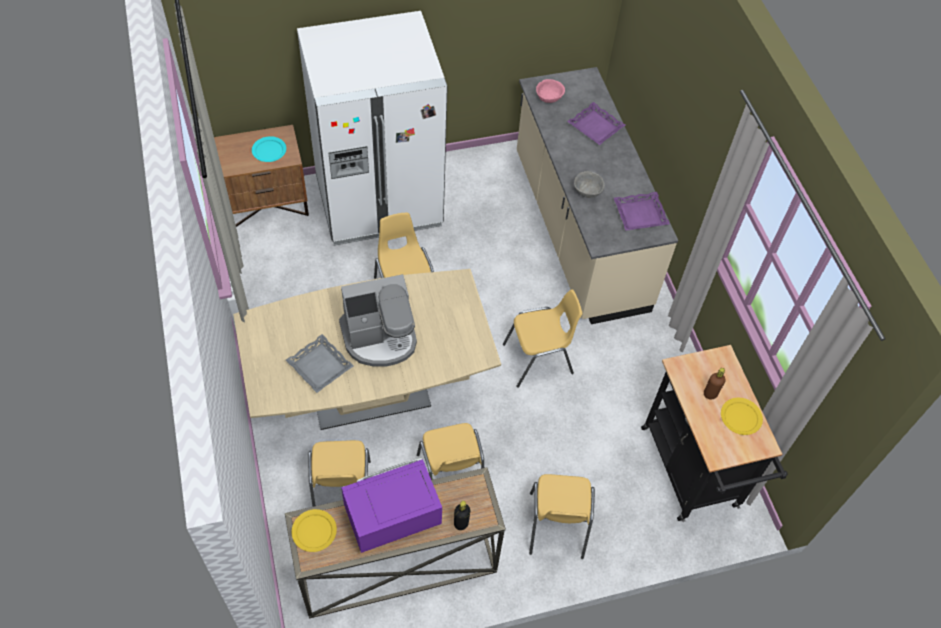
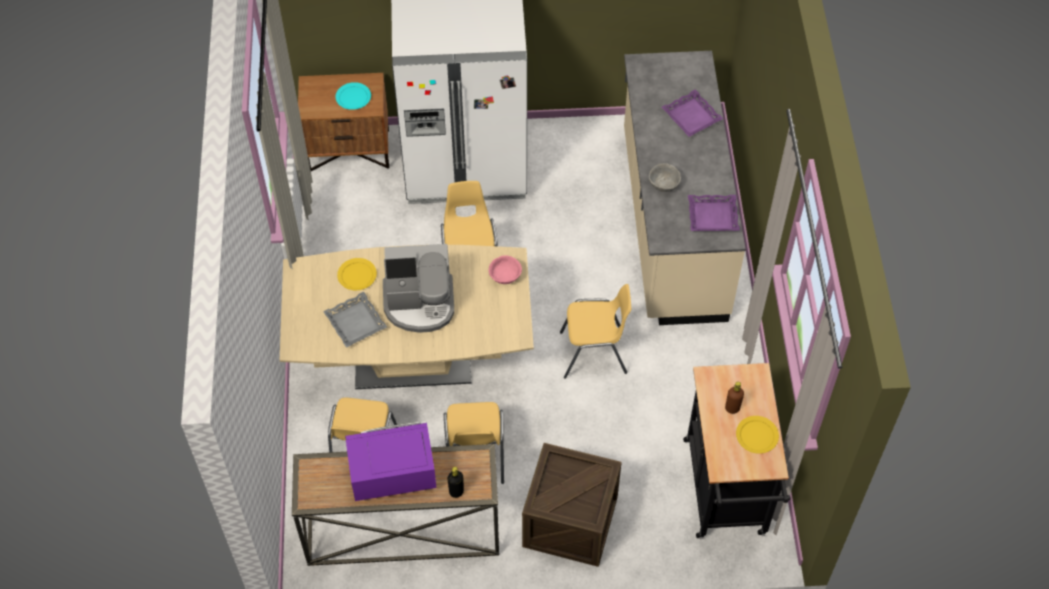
camera: 15 degrees right, 0 degrees up
(314, 531) = (317, 475): yellow plate -> yellow plate (357, 275)
(549, 98) = (650, 79): pink bowl -> pink bowl (505, 277)
(556, 526) = (570, 522): yellow chair -> crate

